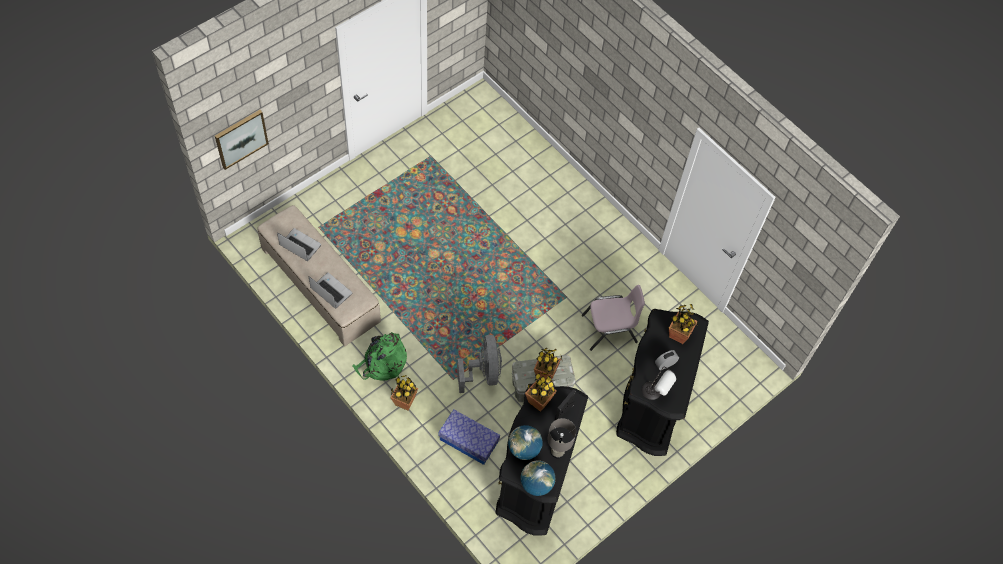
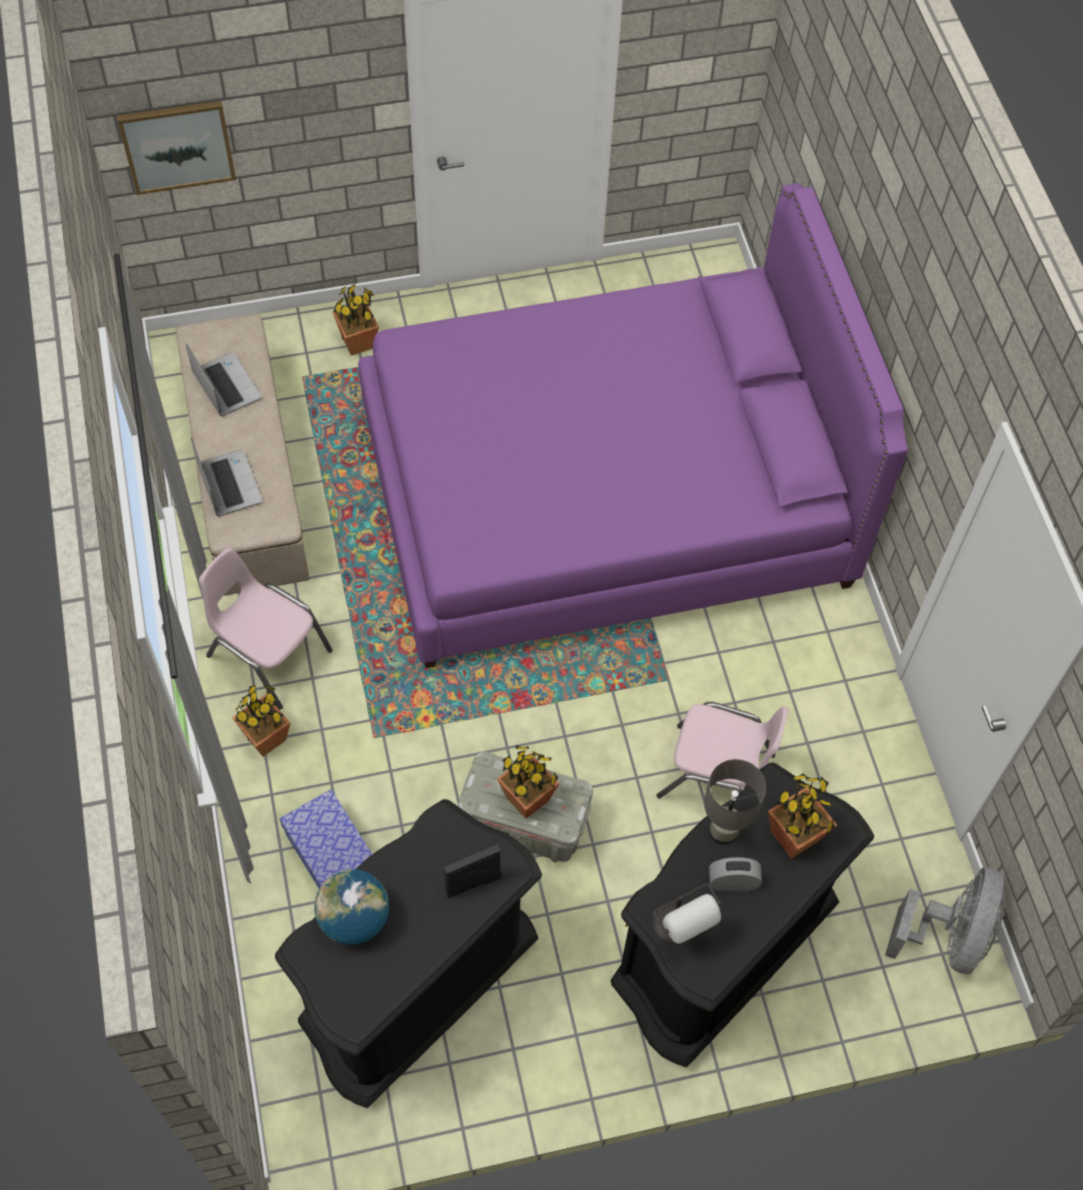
camera: 30 degrees right, 0 degrees up
(382, 363) = (268, 653): green backpack -> pink chair
(483, 373) = (434, 750): grey fan -> grey fan (948, 936)
(492, 226) = (604, 497): none -> purple bed
(536, 484) = (336, 1000): globe -> none
(538, 401) = (438, 840): potted plant -> potted plant (358, 342)
(557, 451) = (416, 955): grey table lamp -> grey table lamp (724, 830)

